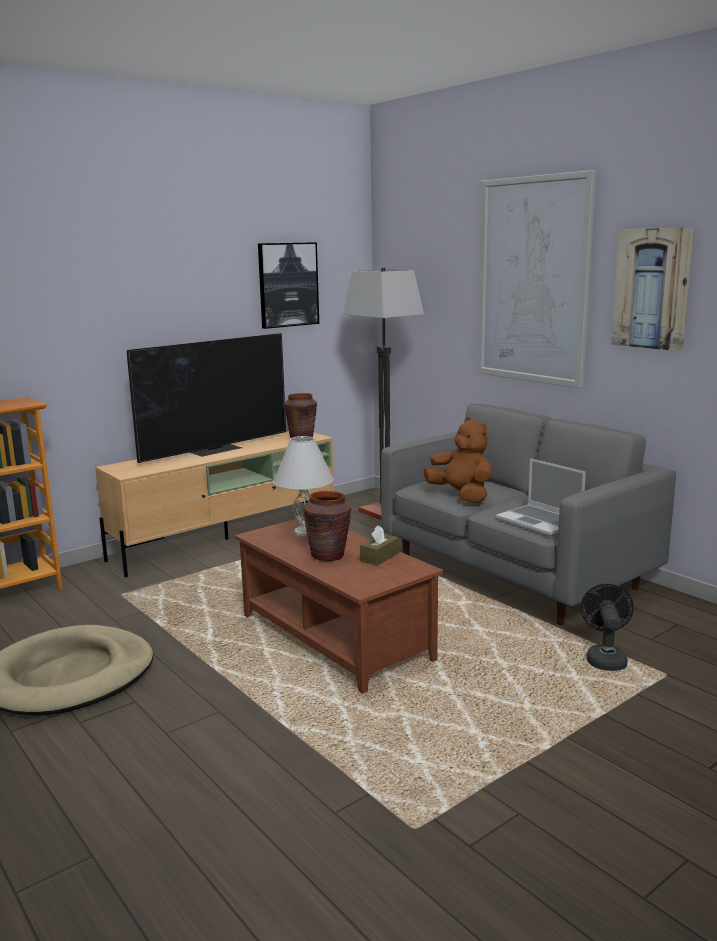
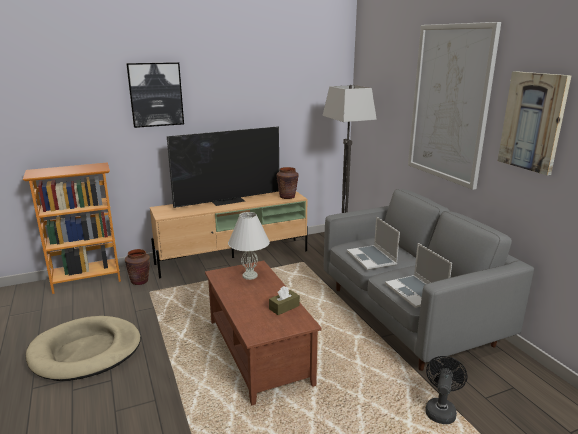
camera: 15 degrees right, 5 degrees up
(288, 284) = (288, 93): picture -> picture (156, 94)
(328, 555) = (251, 300): brown vase -> brown vase (140, 281)
(461, 496) = (372, 258): brown plush toy -> laptop

